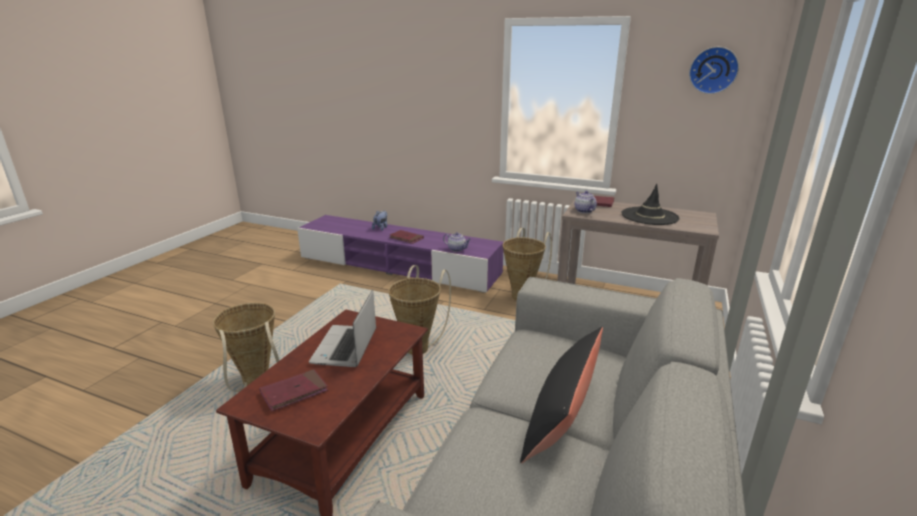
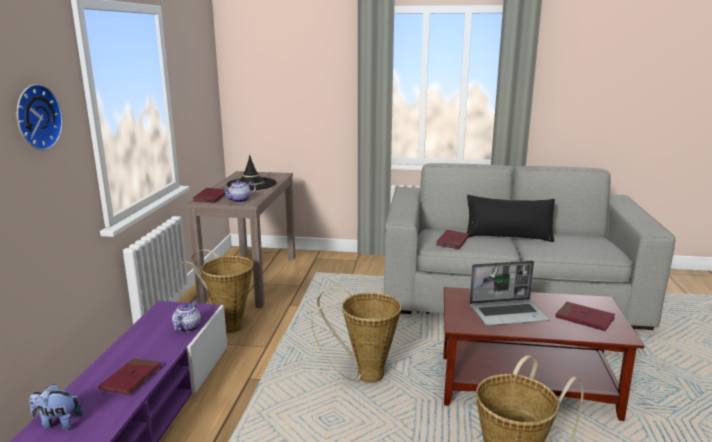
camera: 105 degrees left, 5 degrees down
(538, 351) = (452, 241): none -> red book
(713, 70) = (199, 57): wall clock -> wall clock (35, 117)

